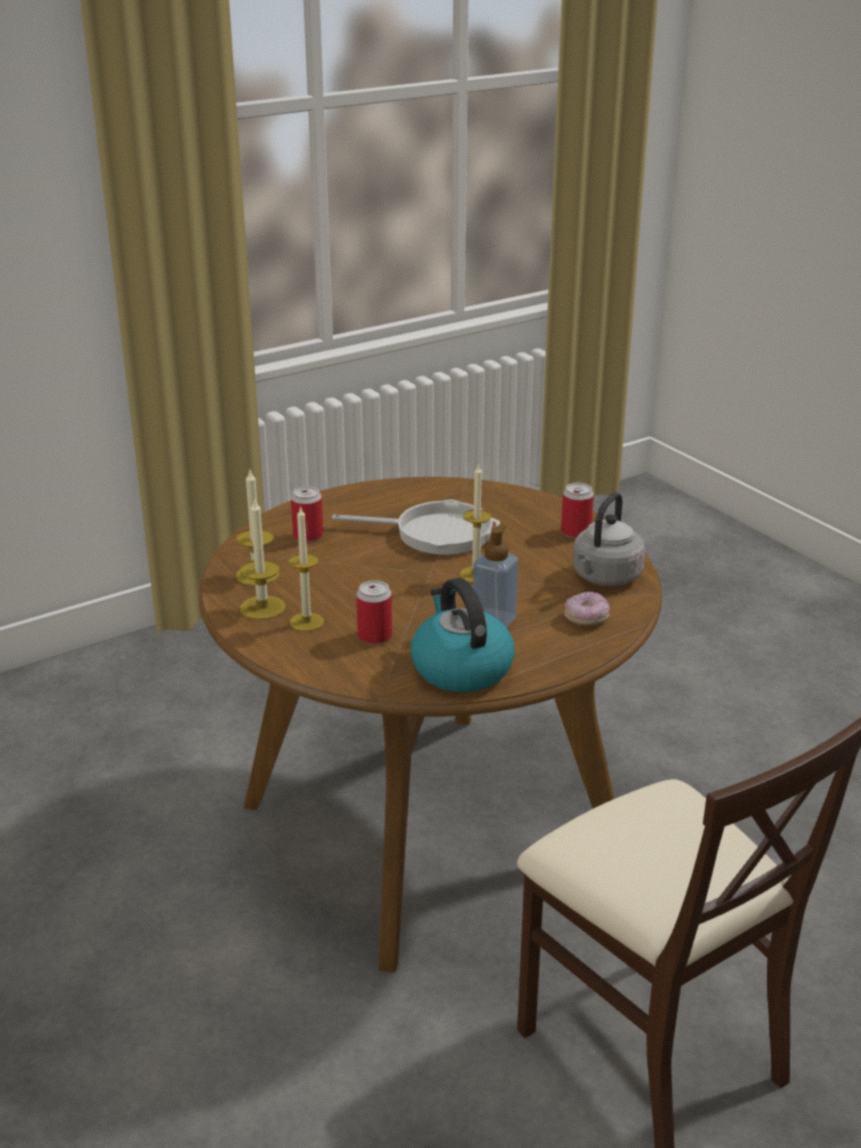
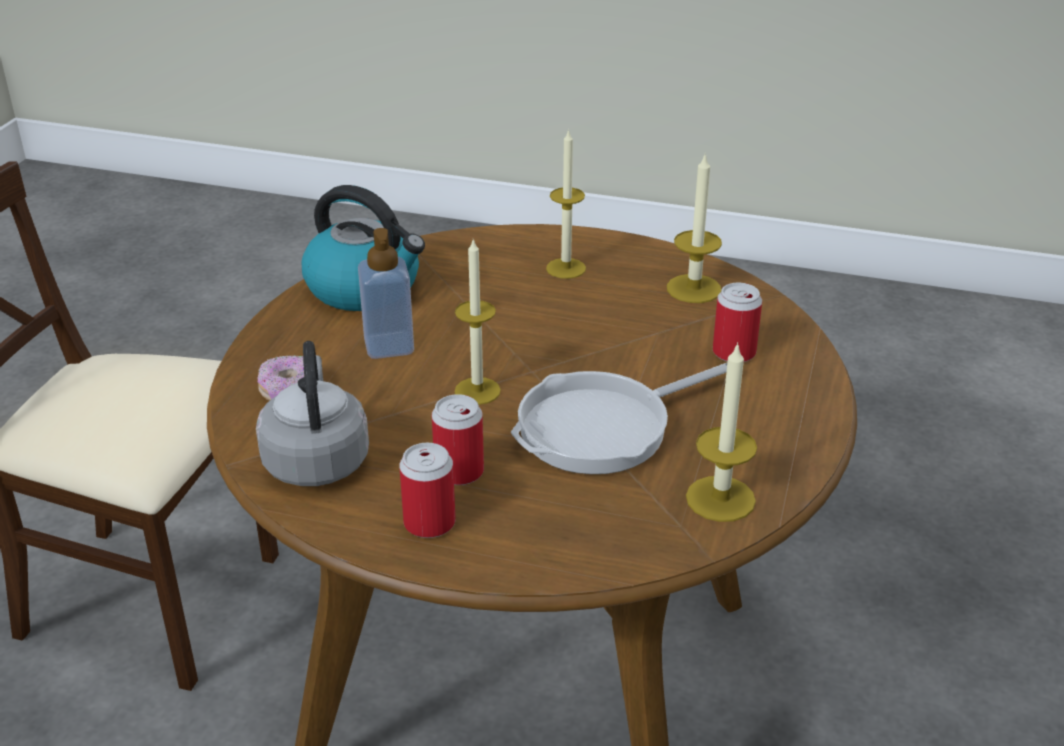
camera: 140 degrees right, 5 degrees up
(262, 607) = (627, 263): candle -> candle (720, 499)
(375, 636) = (484, 282): can -> can (459, 472)

